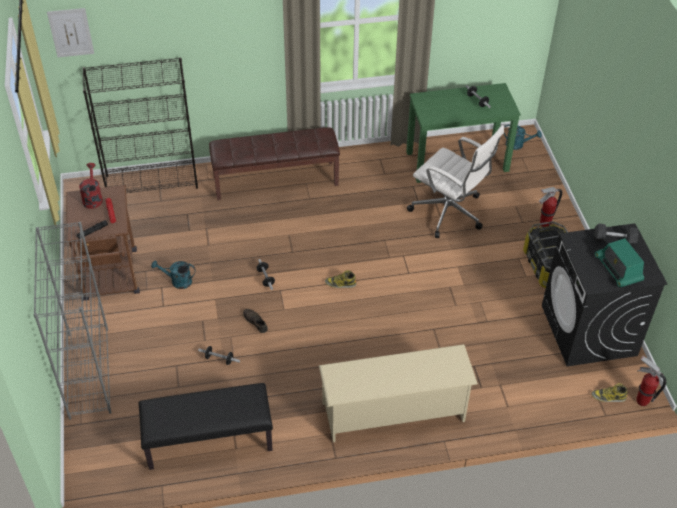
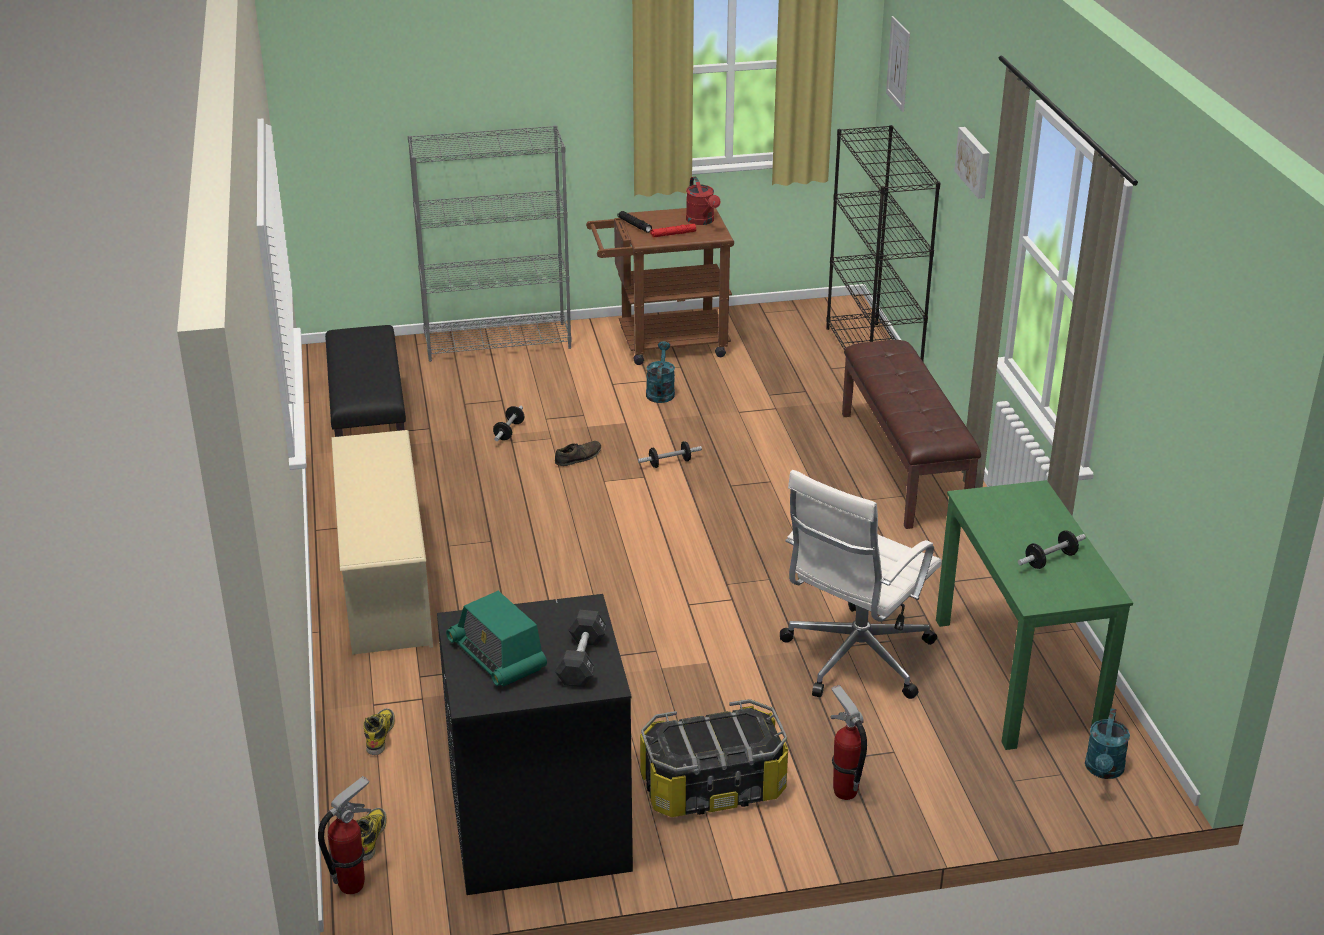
camera: 90 degrees right, 15 degrees down
(92, 198) = (702, 221): red watering can -> red watering can turned 75 degrees clockwise
(223, 24) = (974, 162): none -> picture
(340, 284) = (660, 532): boot -> boot (380, 734)
(618, 269) = (497, 656): radio -> radio turned 105 degrees counterclockwise

